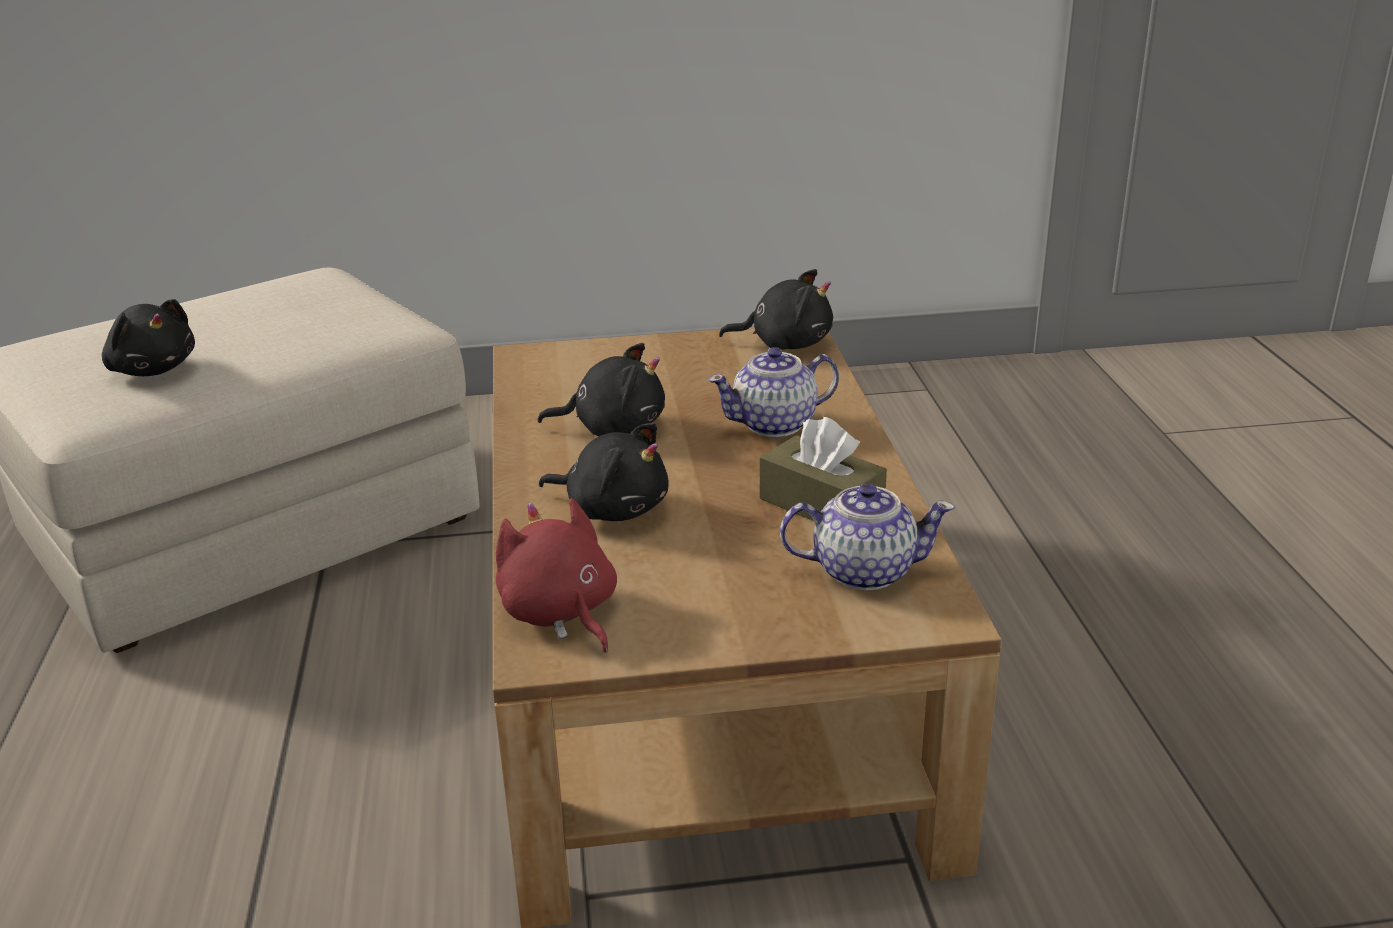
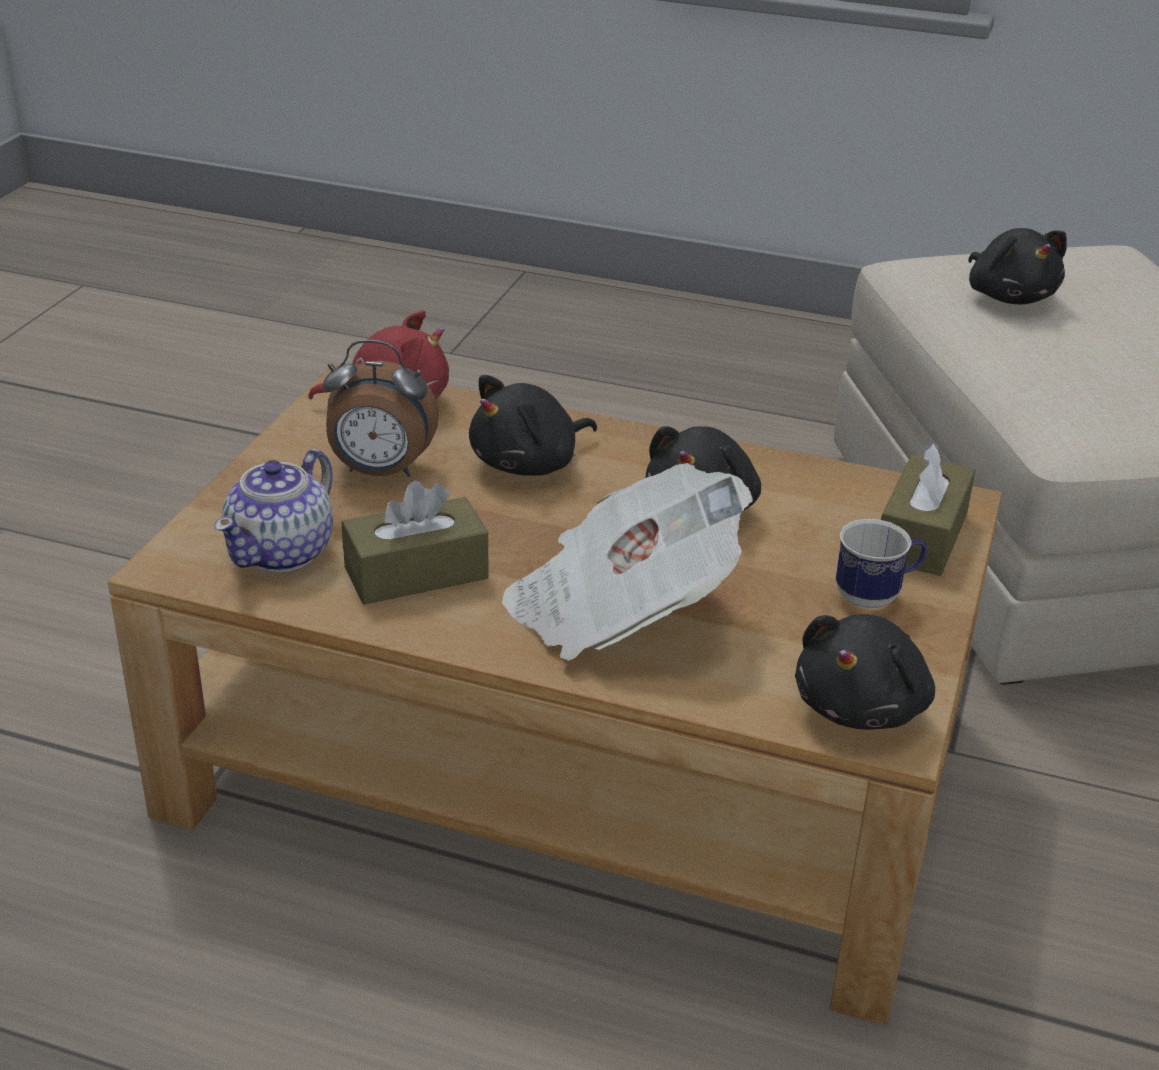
camera: 115 degrees right, 5 degrees up
(153, 369) = (1009, 296): black plush toy -> black plush toy turned 90 degrees counterclockwise
(580, 357) = (921, 536): none -> brown tissue box
(668, 358) = (876, 596): none -> mug
(694, 572) = (380, 472): none -> alarm clock
(775, 424) = (621, 610): teapot -> newspaper

